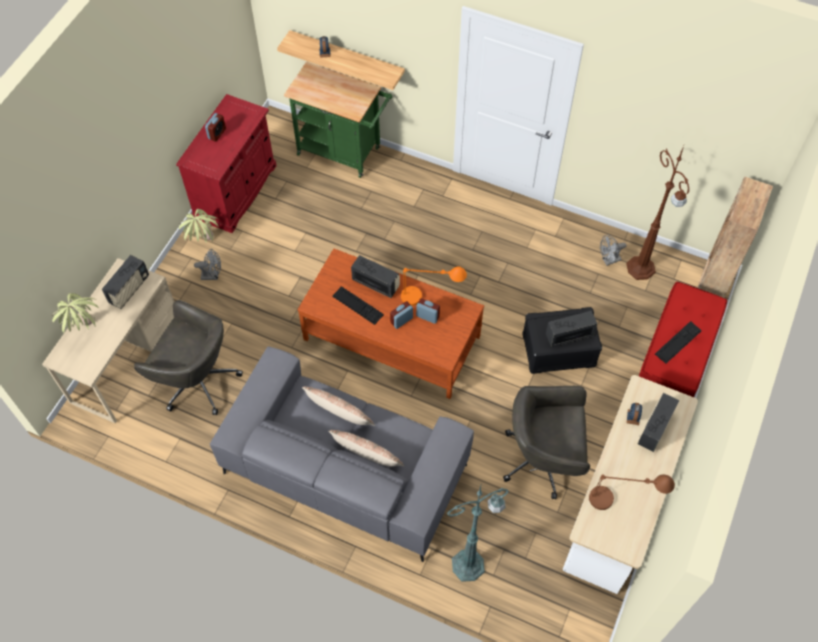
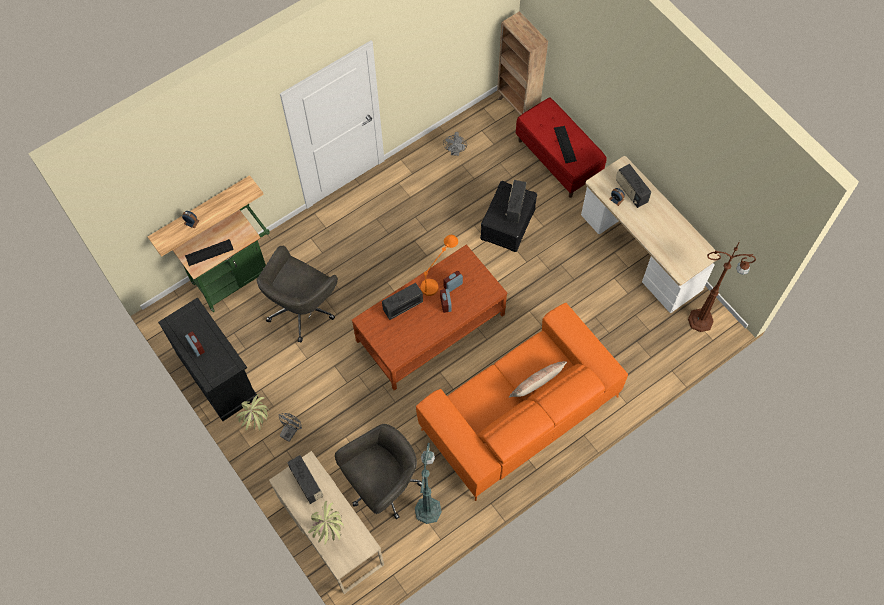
camera: 60 degrees left, 5 degrees up
(236, 191) = (217, 376): red cabinet -> black cabinet
(339, 413) = (493, 386): pillow -> none
(345, 467) = (519, 412): grey sofa -> orange sofa
(357, 305) = (414, 327): keyboard -> keyboard (209, 252)
(470, 565) = (636, 368): green floor lamp -> green floor lamp (428, 509)
(544, 459) = (585, 280): grey office chair -> grey office chair (302, 308)
(623, 500) = (671, 239): brown table lamp -> none
(641, 269) = (475, 136): brown floor lamp -> brown floor lamp (702, 320)

